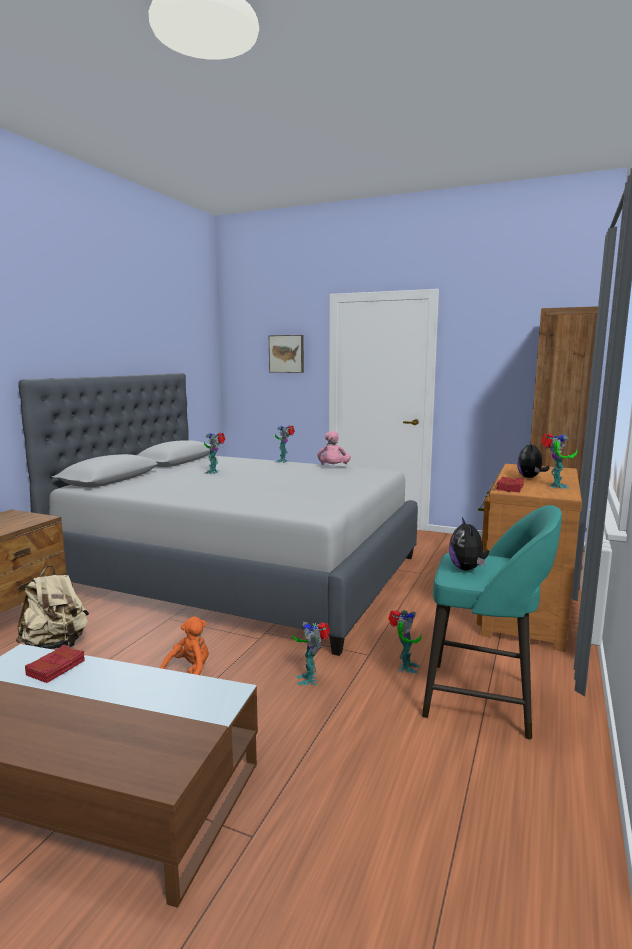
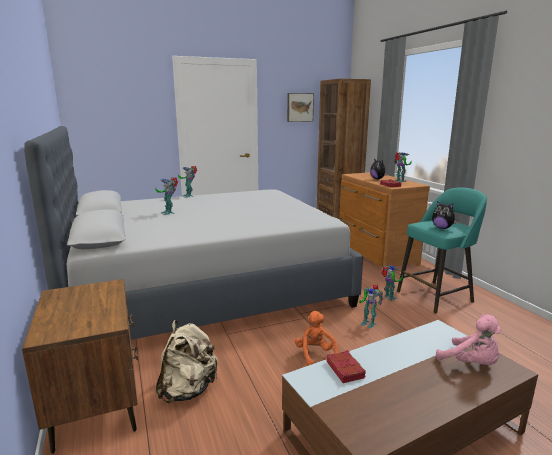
camera: 45 degrees left, 5 degrees up
(287, 354) = (135, 105): picture -> picture (299, 107)
(333, 468) = (236, 194): pink plush toy -> pink plush toy (471, 363)

